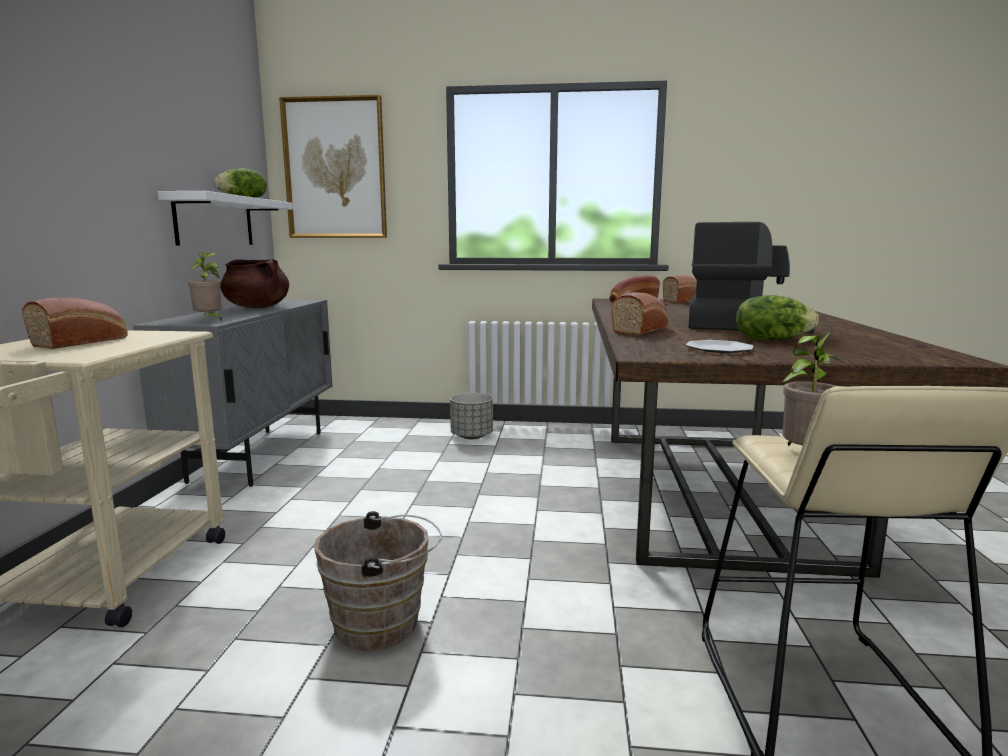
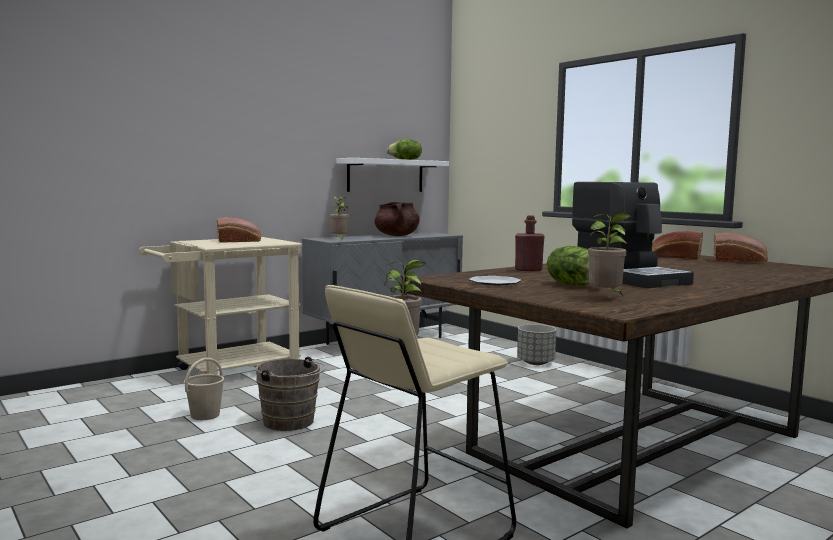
camera: 45 degrees right, 5 degrees down
(218, 683) = (205, 415): none -> beige bucket
(335, 169) = (486, 134): picture -> none
(641, 330) = (528, 270): bread -> red bottle
(864, 348) = (607, 298): none -> potted plant

